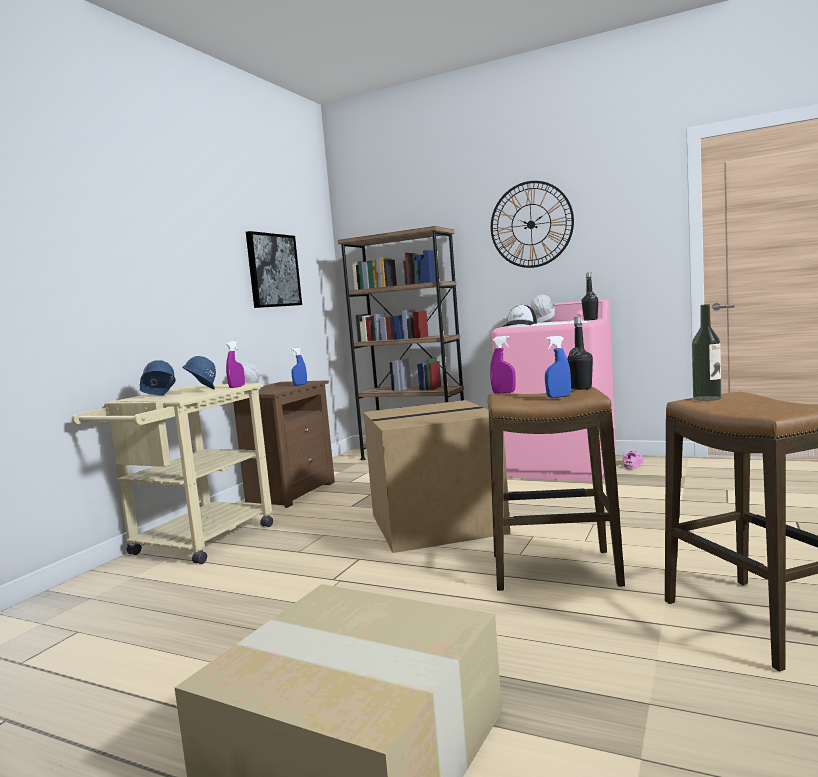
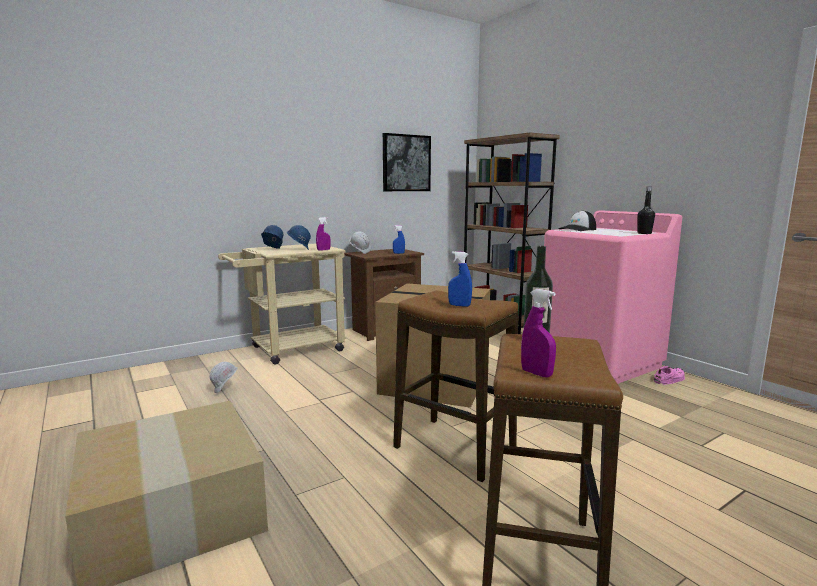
camera: 30 degrees right, 5 degrees up
(503, 392) = (443, 291): purple spray bottle -> purple spray bottle (536, 373)
(531, 224) = (624, 133): wall clock -> none
(544, 322) = (611, 228): white hard hat -> white hard hat (225, 390)
(581, 388) = (499, 301): black bottle -> none

